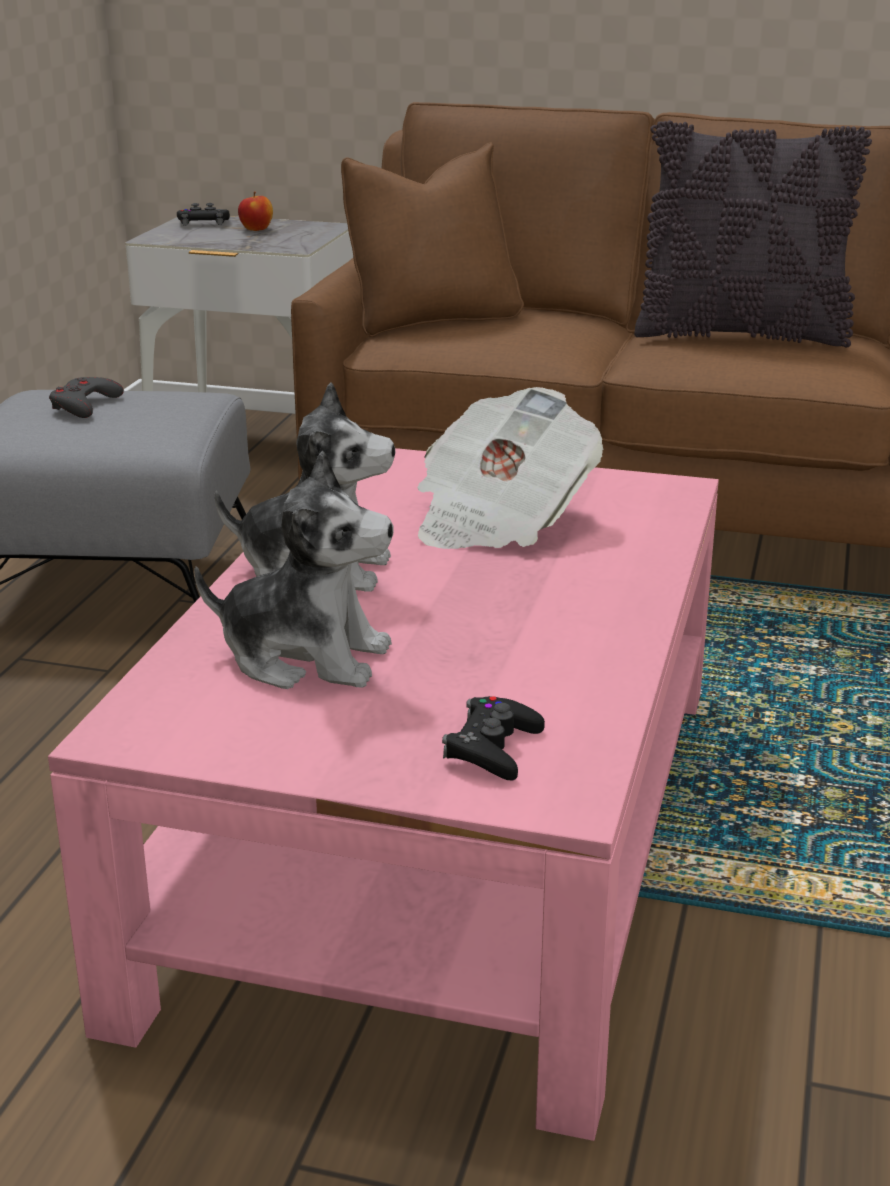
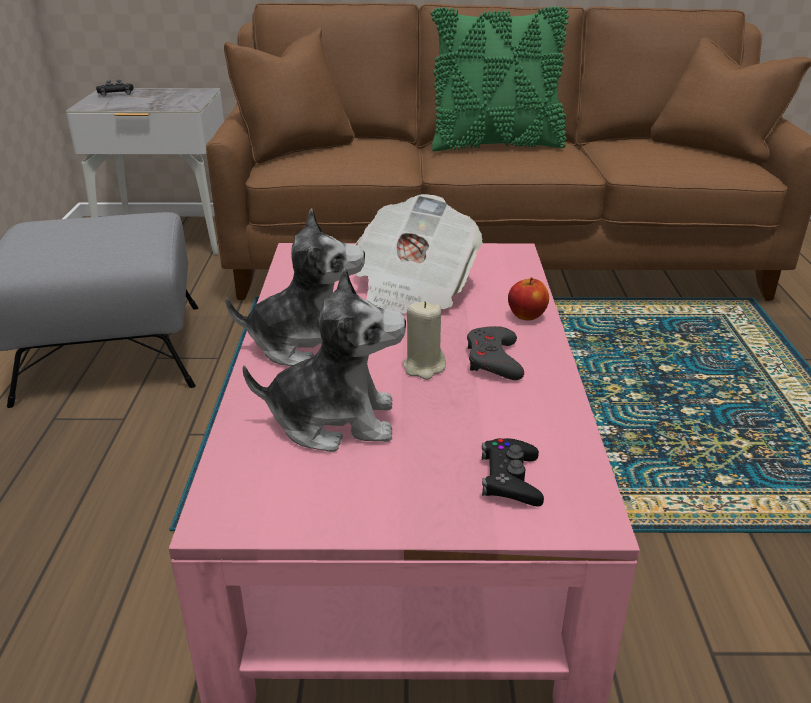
camera: 15 degrees left, 5 degrees up
(84, 405) = (70, 231): grey game controller -> grey game controller (493, 360)
(256, 229) = (155, 96): apple -> apple (526, 316)
(457, 613) = (424, 367): none -> beige candle
(742, 334) = (496, 144): black pillow -> green pillow

